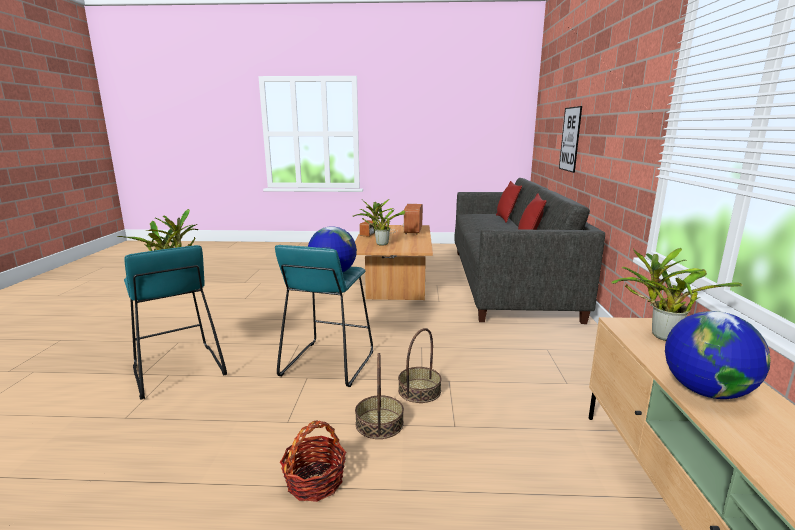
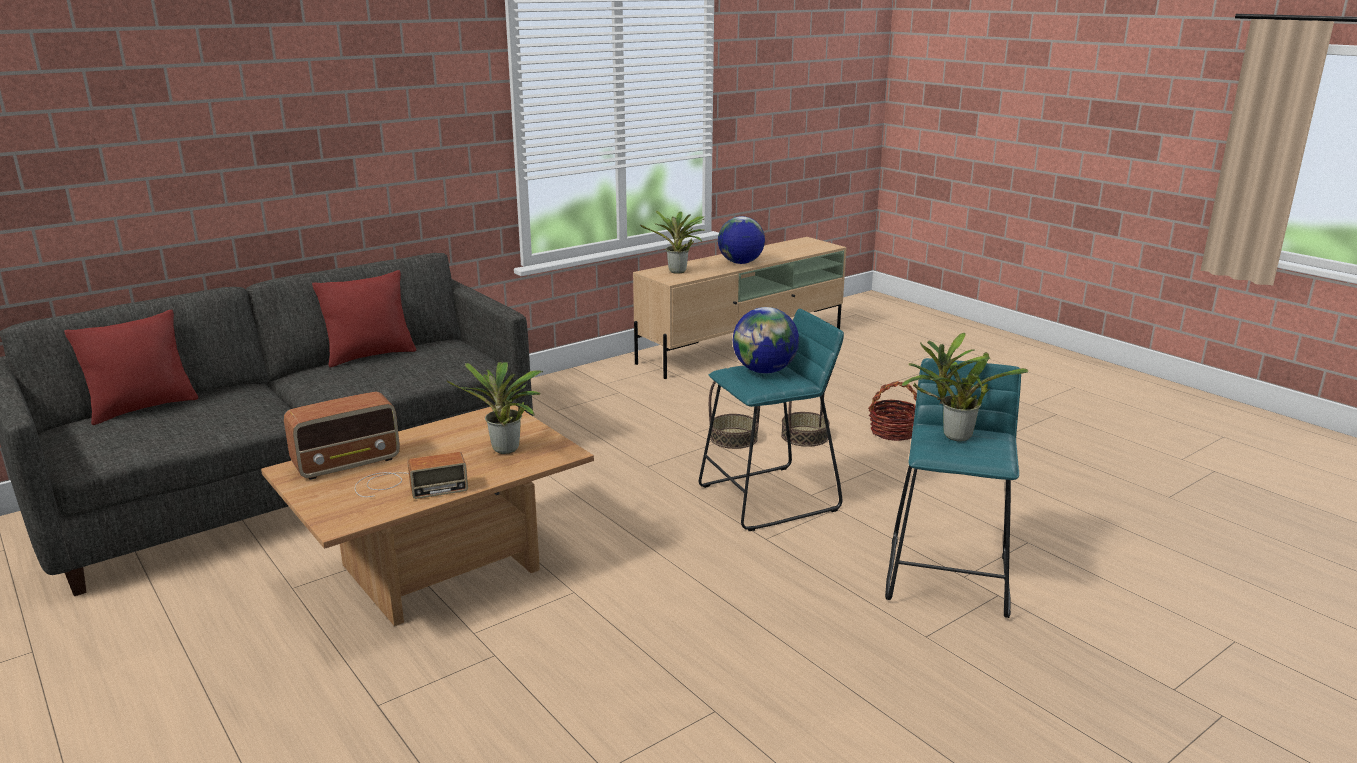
camera: 130 degrees left, 5 degrees up
(570, 139) = (191, 184): picture -> none

